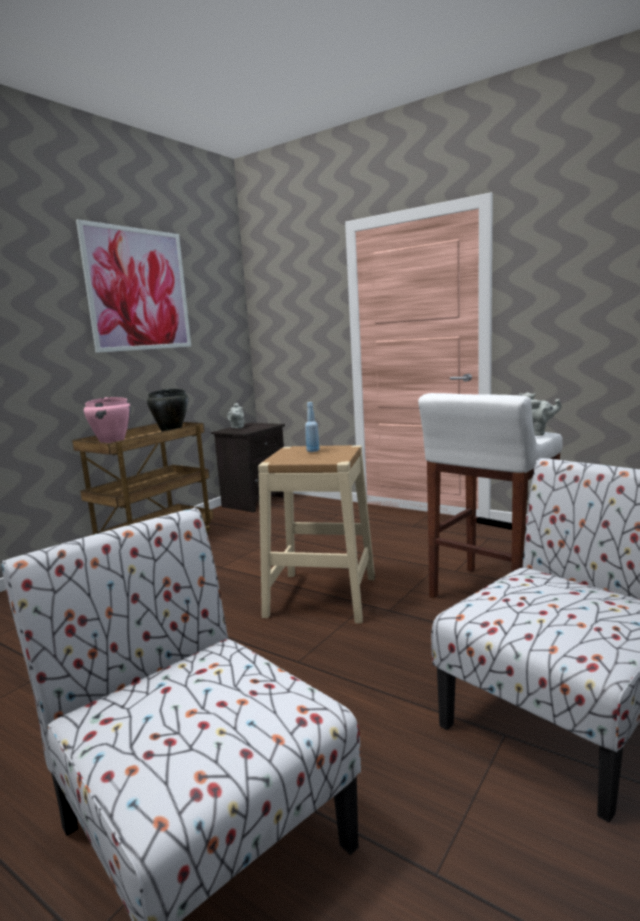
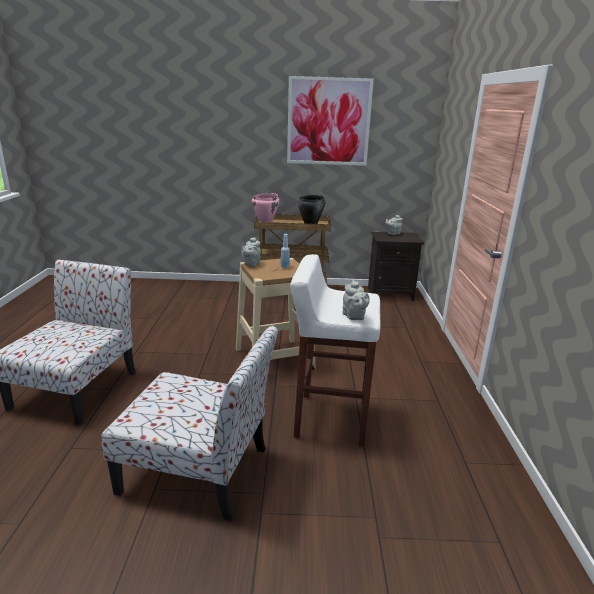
camera: 55 degrees right, 10 degrees up
(278, 460) = (251, 264): none -> grey teapot

